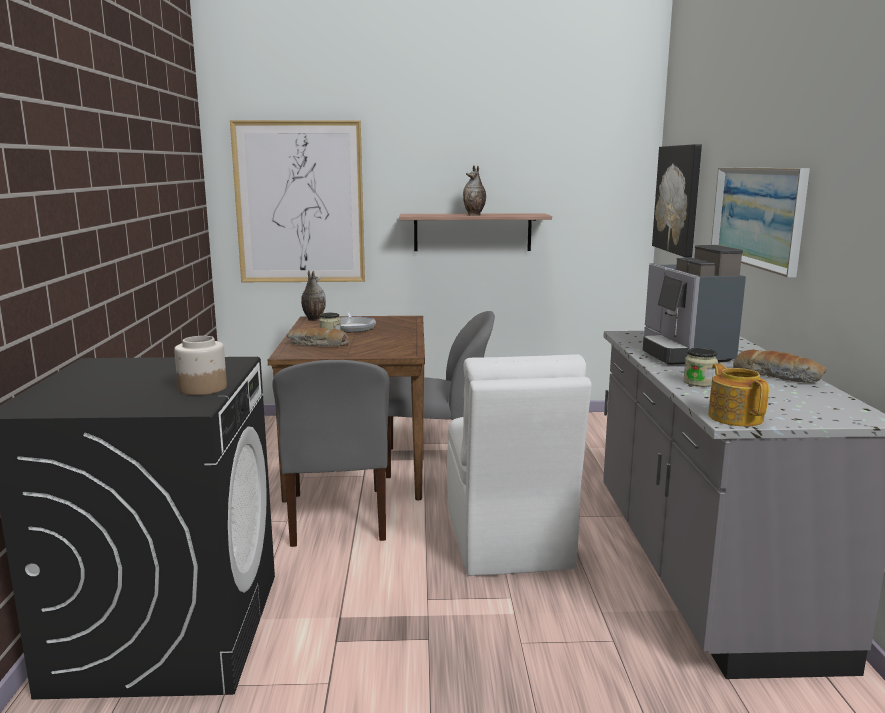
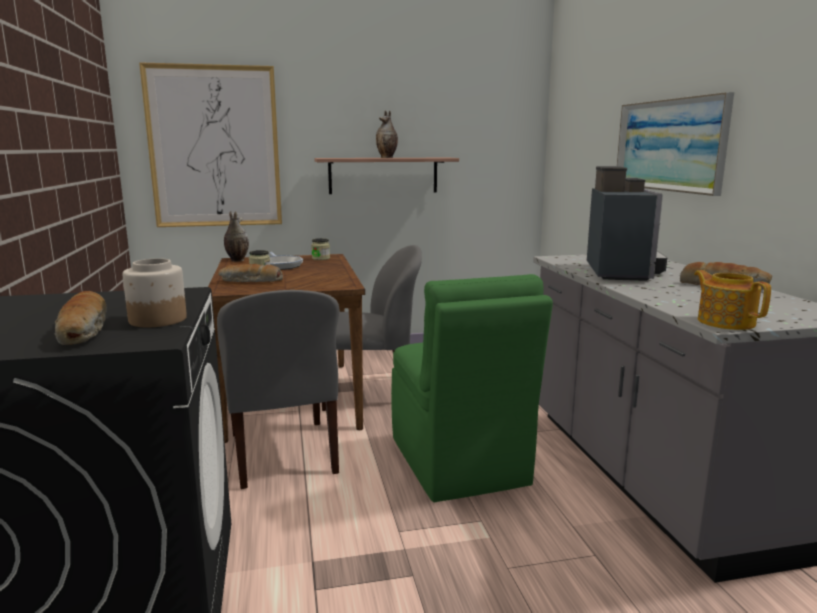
camera: 10 degrees left, 0 degrees up
(142, 396) = (85, 331): none -> bread
(507, 541) = (459, 463): white chair -> green chair
(678, 199) = (572, 141): picture -> none
(684, 354) = (623, 271): coffee machine -> coffee machine turned 150 degrees counterclockwise
(699, 382) = (660, 294): jar -> jar (321, 258)

